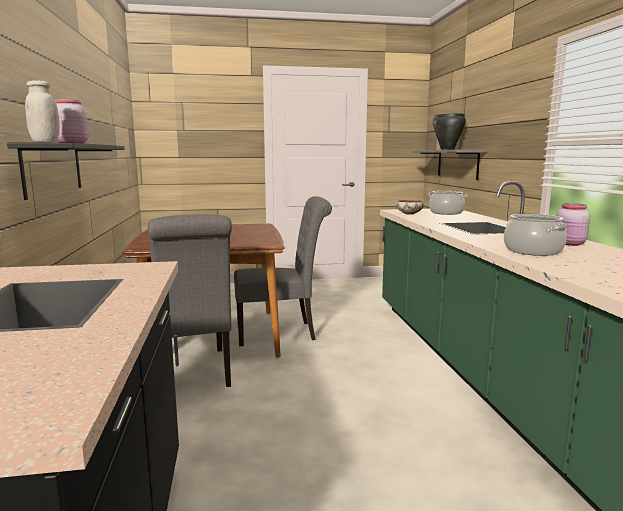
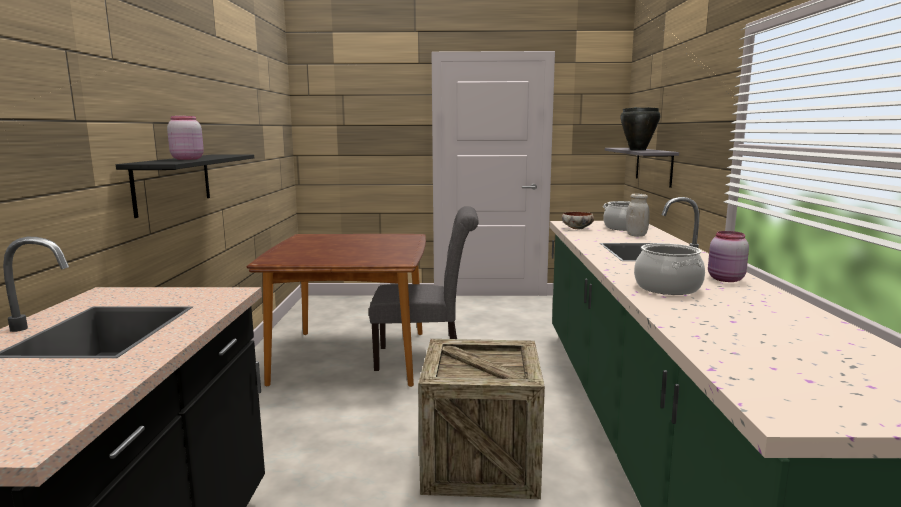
camera: 10 degrees right, 0 degrees up
(45, 142) = (154, 162): white jar -> white jar (636, 235)
(195, 373) = (317, 398): grey chair -> none
(367, 417) = (480, 462): none -> crate

